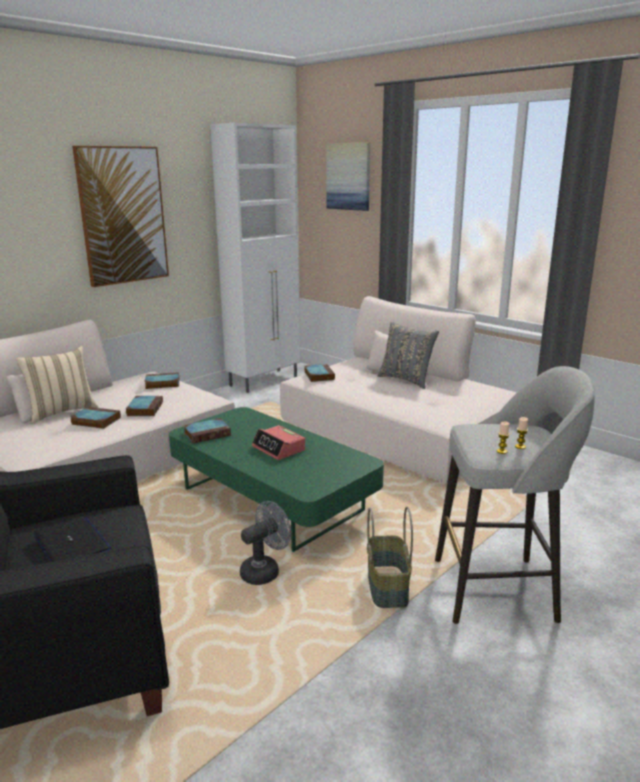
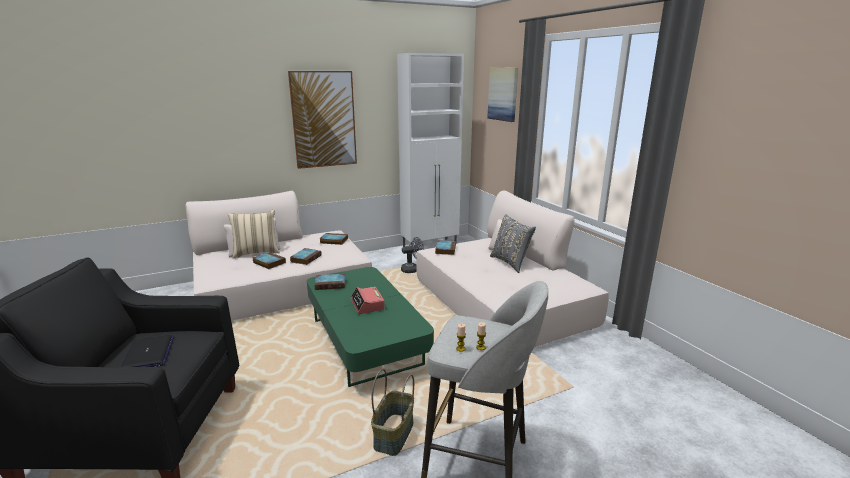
camera: 20 degrees right, 0 degrees up
(265, 571) = (319, 397): grey fan -> grey fan (412, 269)

